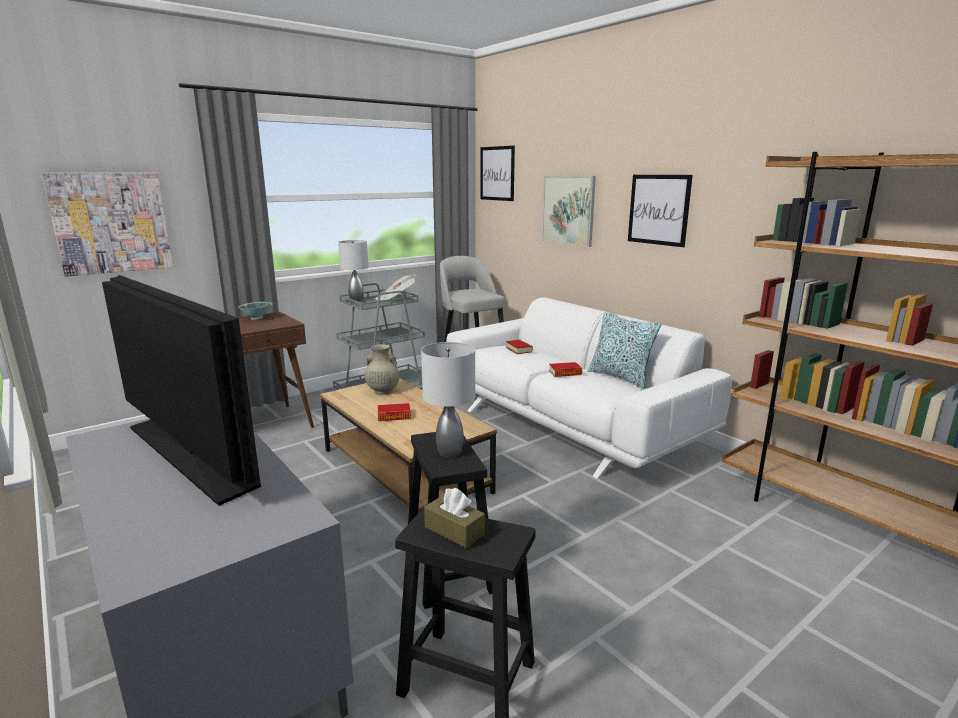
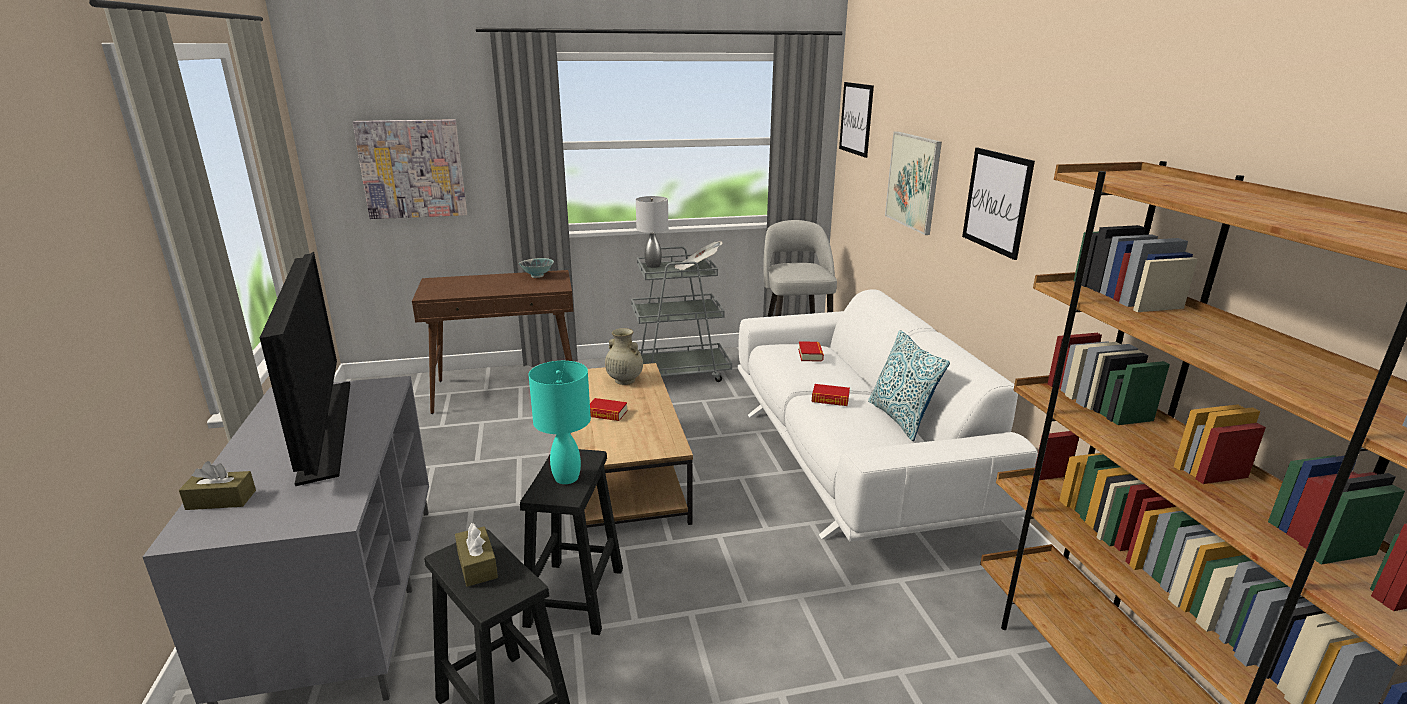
camera: 25 degrees right, 5 degrees up
(140, 538) = (221, 500): none -> brown tissue box
(449, 452) = (567, 477): grey table lamp -> turquoise table lamp

